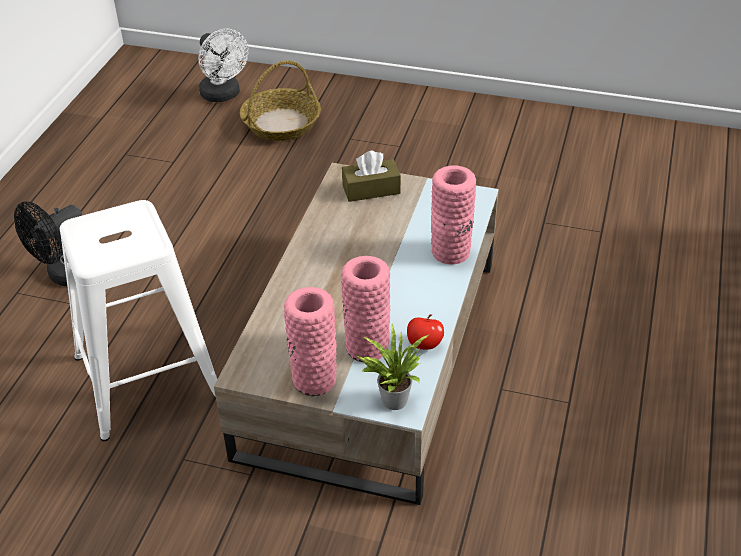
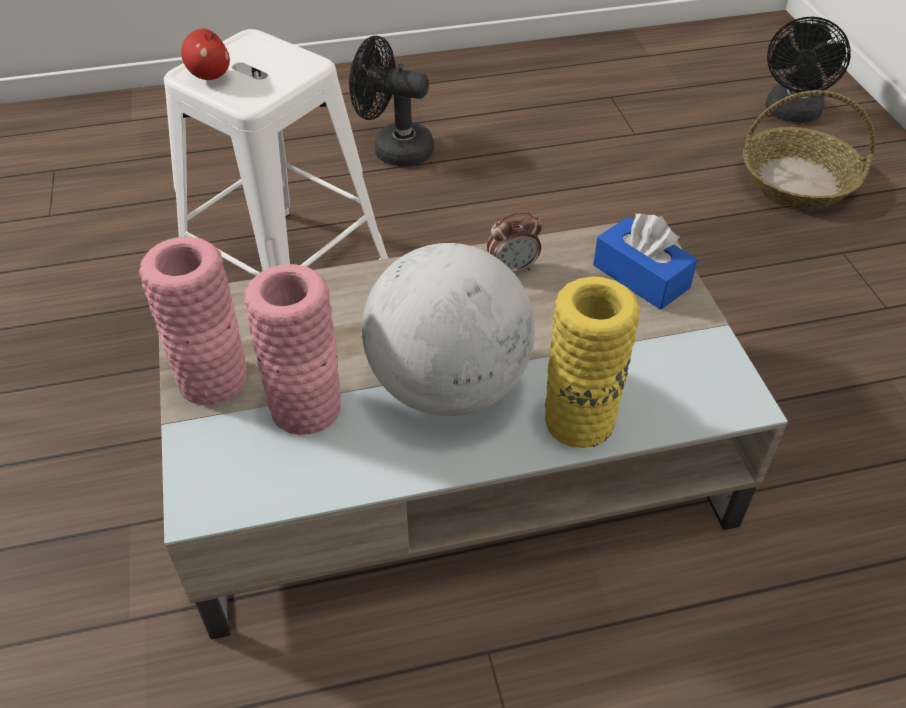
camera: 60 degrees right, 5 degrees up
(223, 95) = (791, 114): white fan -> black fan
(325, 231) = (513, 269): none -> alarm clock
(371, 189) = (641, 276): brown tissue box -> blue tissue box
(392, 287) = (448, 385): none -> globe
(392, 398) = (214, 480): potted plant -> none
(424, 344) = (347, 473): apple -> apple (210, 75)
(450, 251) = (579, 421): pink vase -> yellow vase

